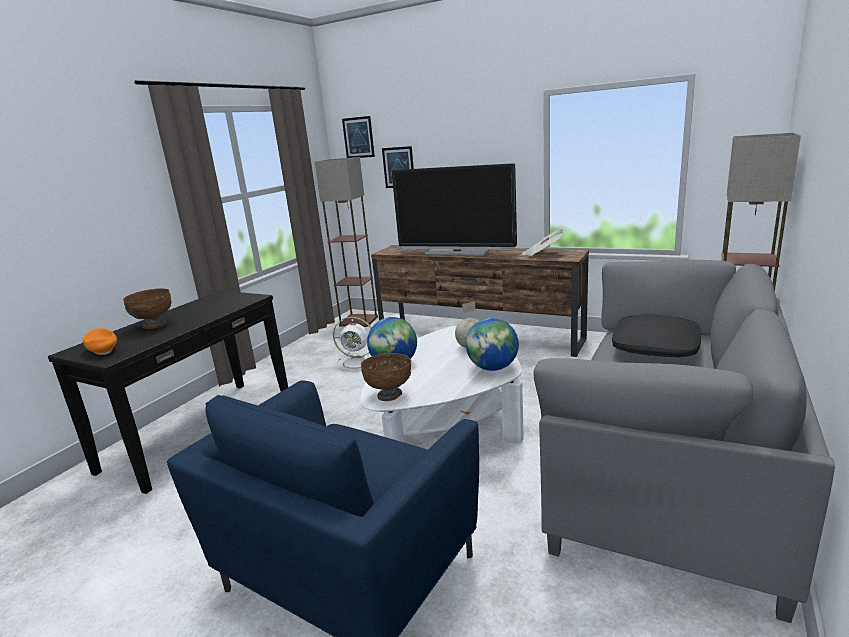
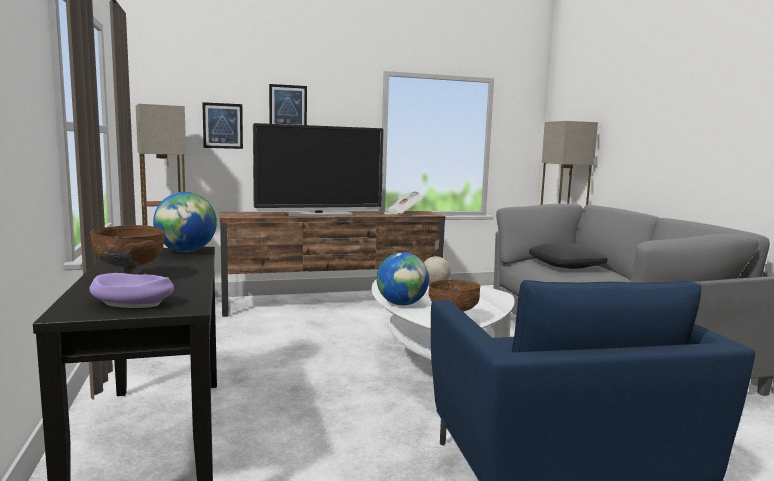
camera: 45 degrees left, 10 degrees down
(103, 350) = (133, 304): orange bowl -> purple bowl
(358, 137) = (169, 86): picture -> picture (288, 107)
(358, 362) = (245, 342): white fan -> none
(493, 368) = (485, 294): globe -> globe (186, 251)

